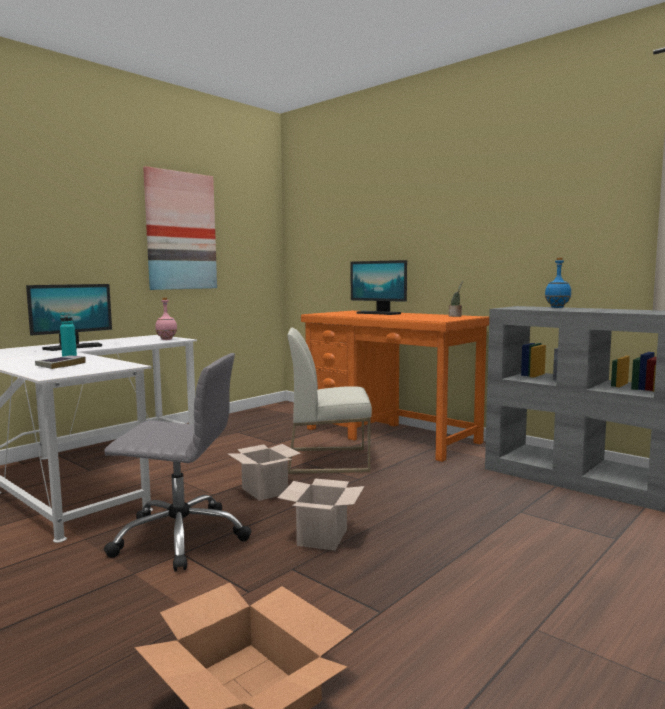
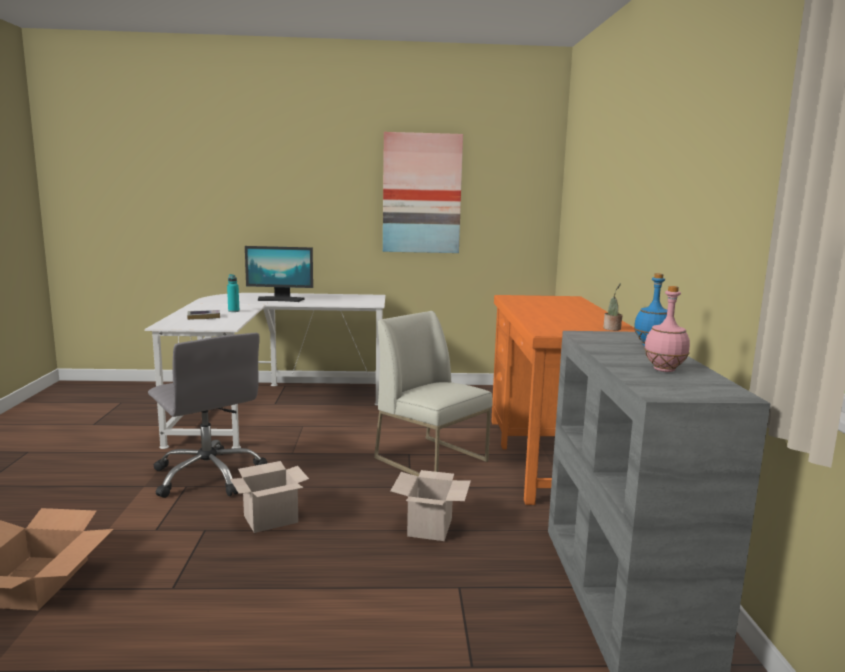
camera: 45 degrees right, 5 degrees up
(166, 339) = (363, 302): pink bottle -> pink bottle (663, 370)
(266, 491) = (326, 465): cardboard box -> cardboard box (430, 528)
(378, 313) = (566, 307): monitor -> none

